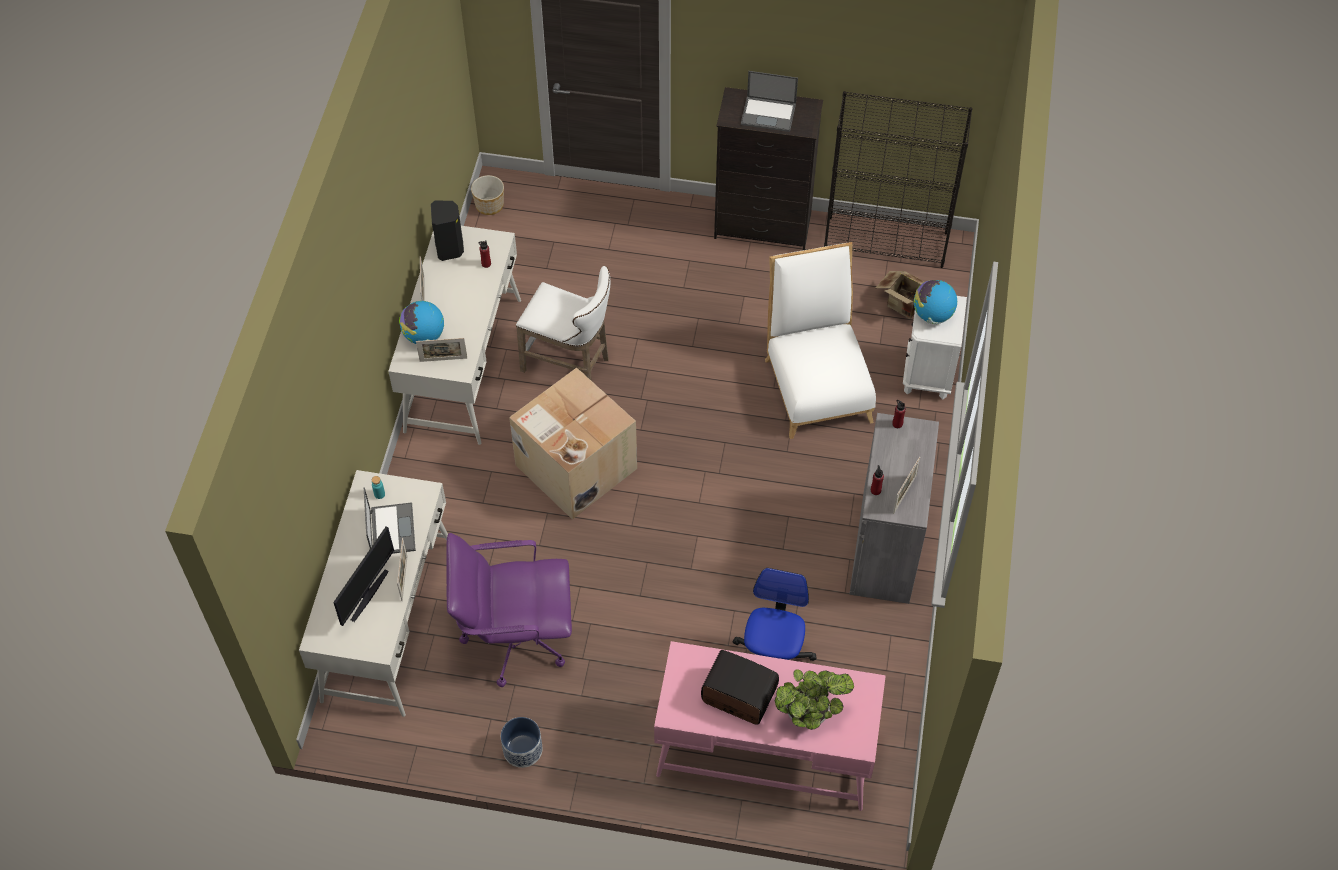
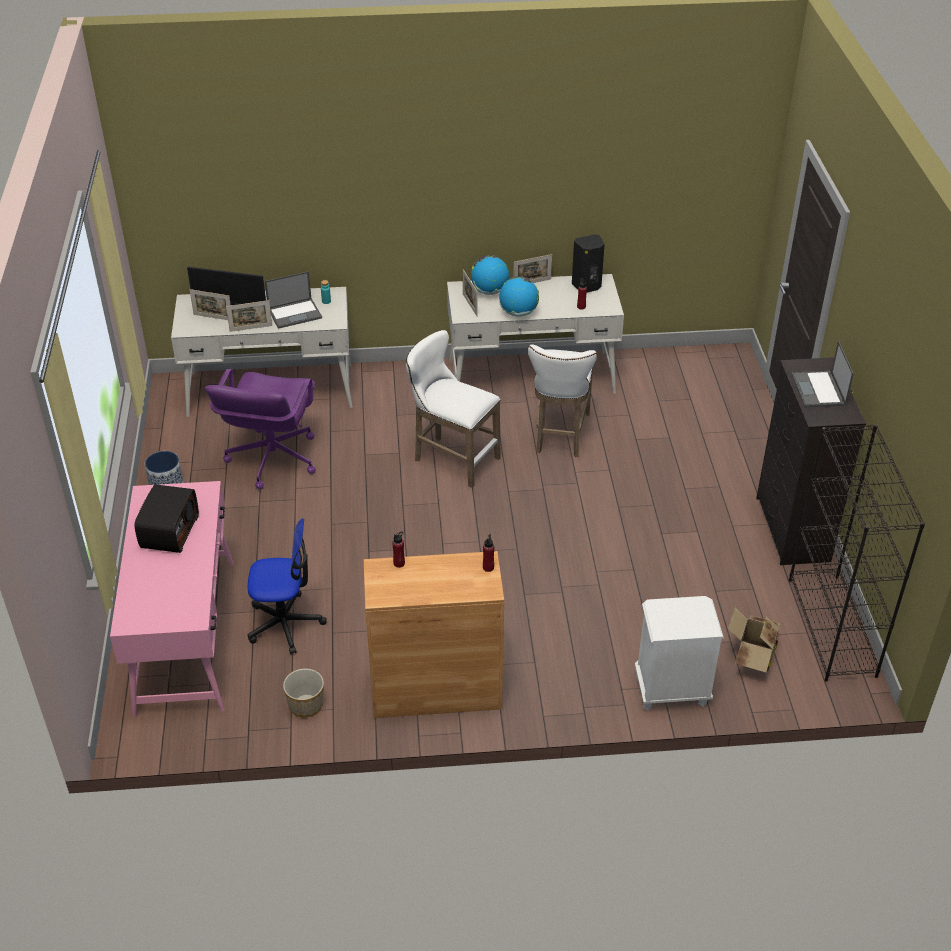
camera: 75 degrees right, 15 degrees down
(489, 205) = (709, 355): planter -> planter (306, 705)
(515, 636) = (272, 459): purple office chair -> purple office chair turned 150 degrees counterclockwise
(574, 467) = (452, 458): cardboard box -> white stool
(810, 712) = (159, 582): potted plant -> none
(816, 383) = (616, 602): white chair -> none
(885, 547) = (436, 688): grey cabinet -> brown cabinet
(904, 495) = (400, 585): picture frame -> picture frame (213, 317)
(932, 314) = (682, 611): globe -> globe (518, 313)

